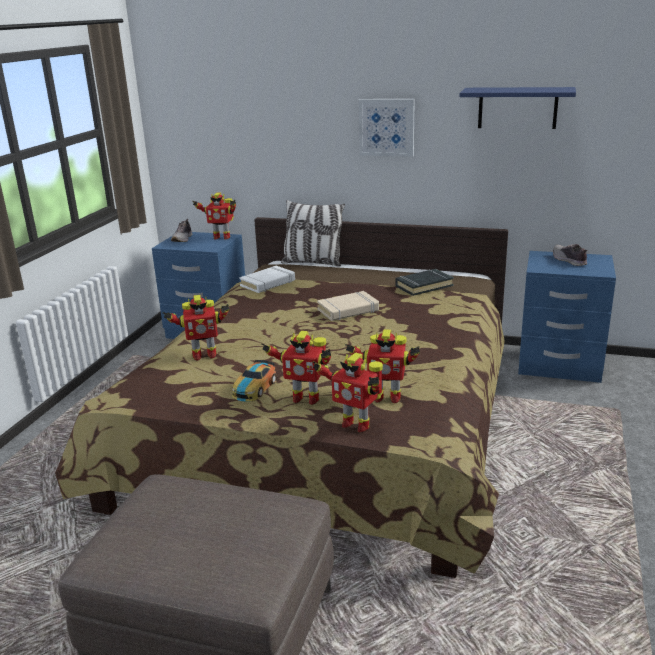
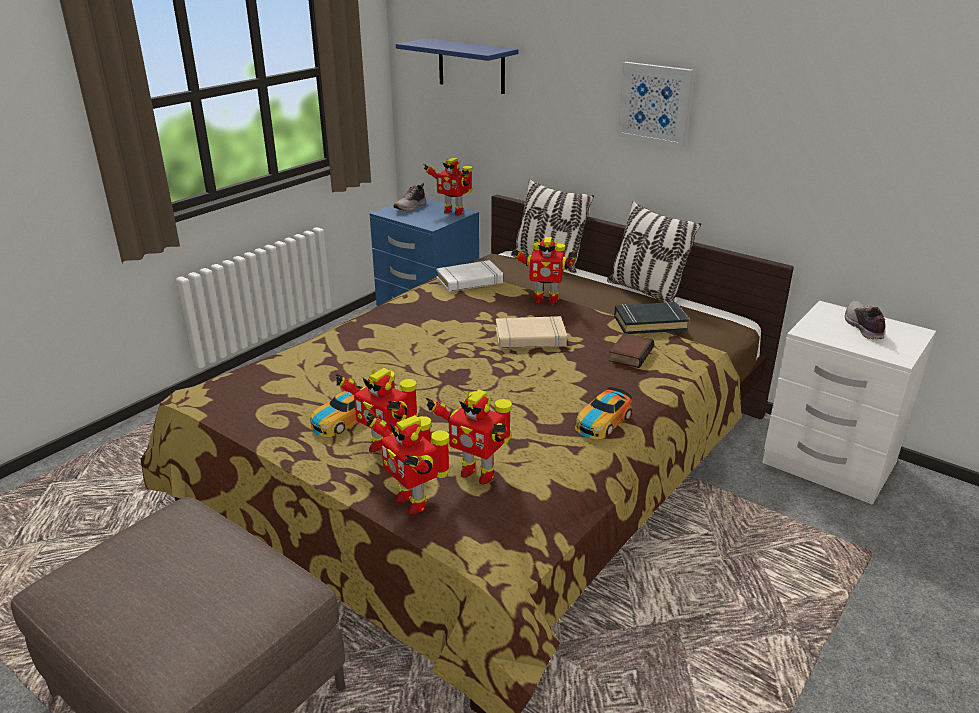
camera: 20 degrees right, 5 degrees up
(203, 355) = (325, 362): toy robot -> toy robot (545, 299)
(400, 269) = (646, 291): none -> pillow
(426, 307) = (629, 354): none -> book
(443, 349) = (602, 421): none -> toy car
(517, 108) = (830, 99): blue shelf -> blue shelf (471, 66)
(559, 365) = (828, 464): blue nightstand -> white nightstand

